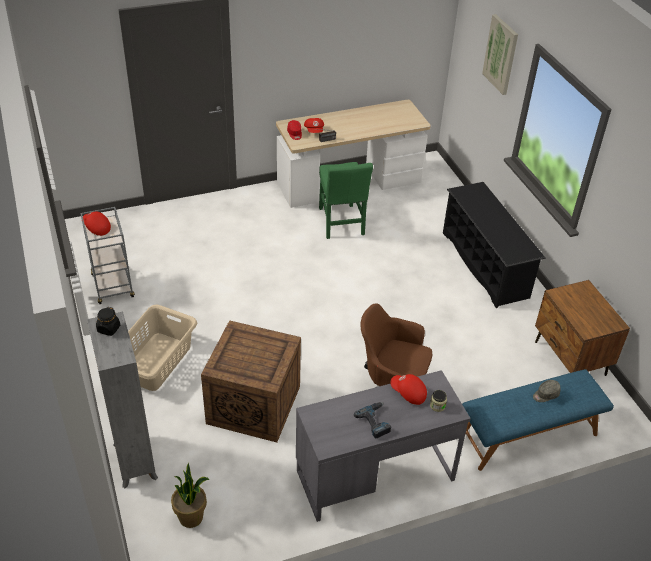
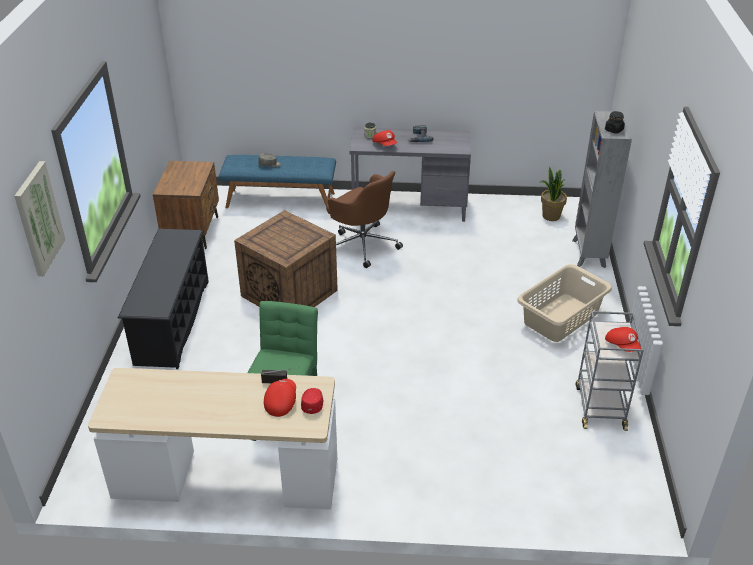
camera: 155 degrees left, 5 degrees down
(252, 405) = (482, 265): crate -> crate (291, 293)

